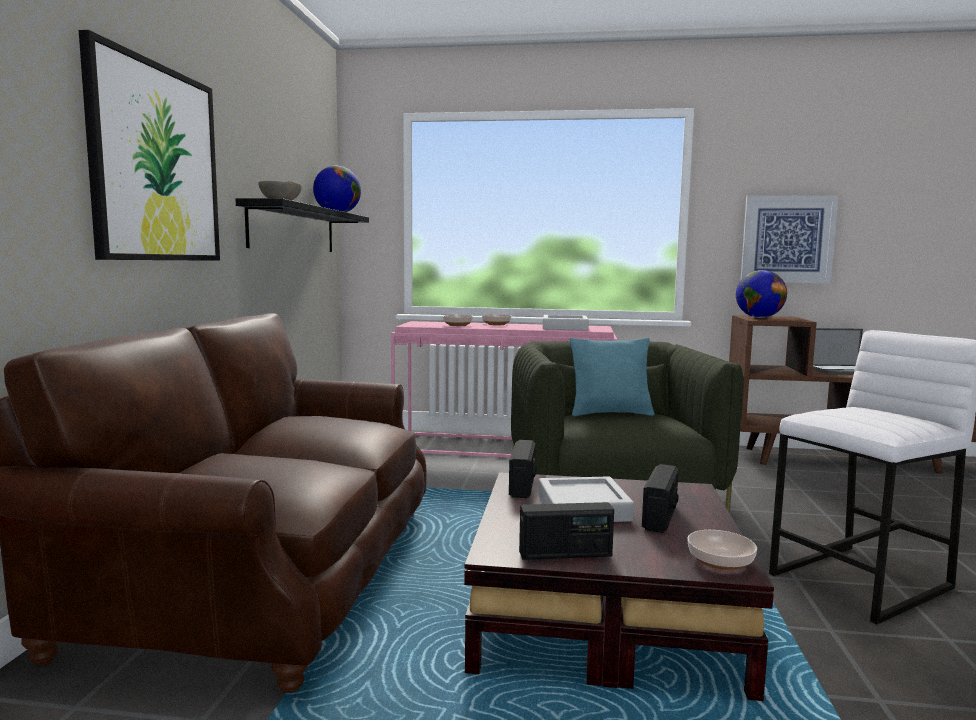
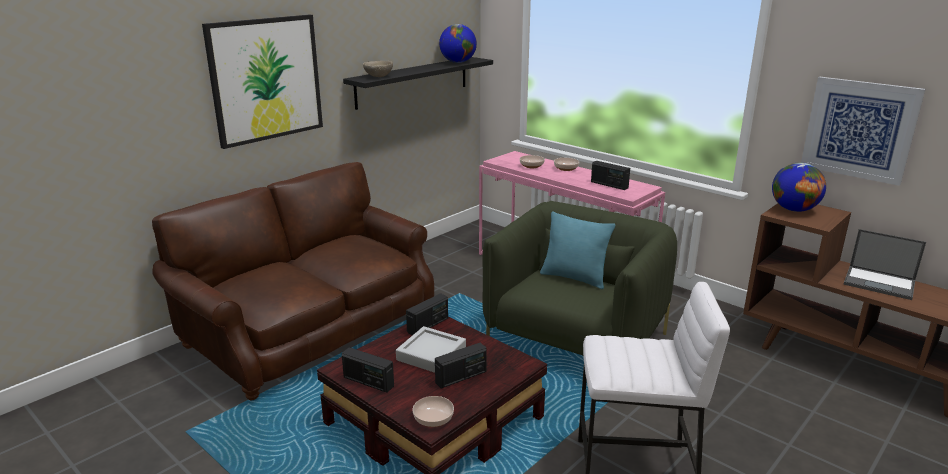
camera: 35 degrees right, 15 degrees up
(565, 327) = (609, 185): grey tray -> radio

